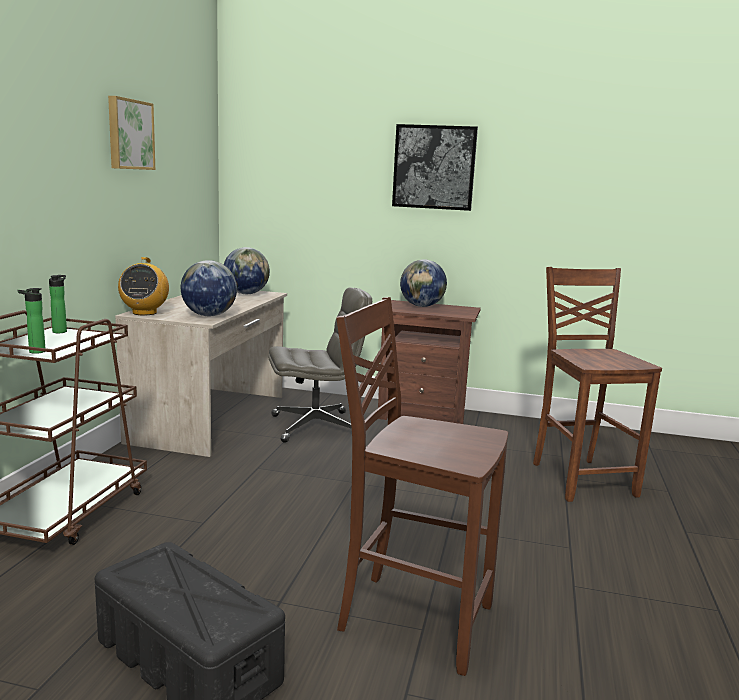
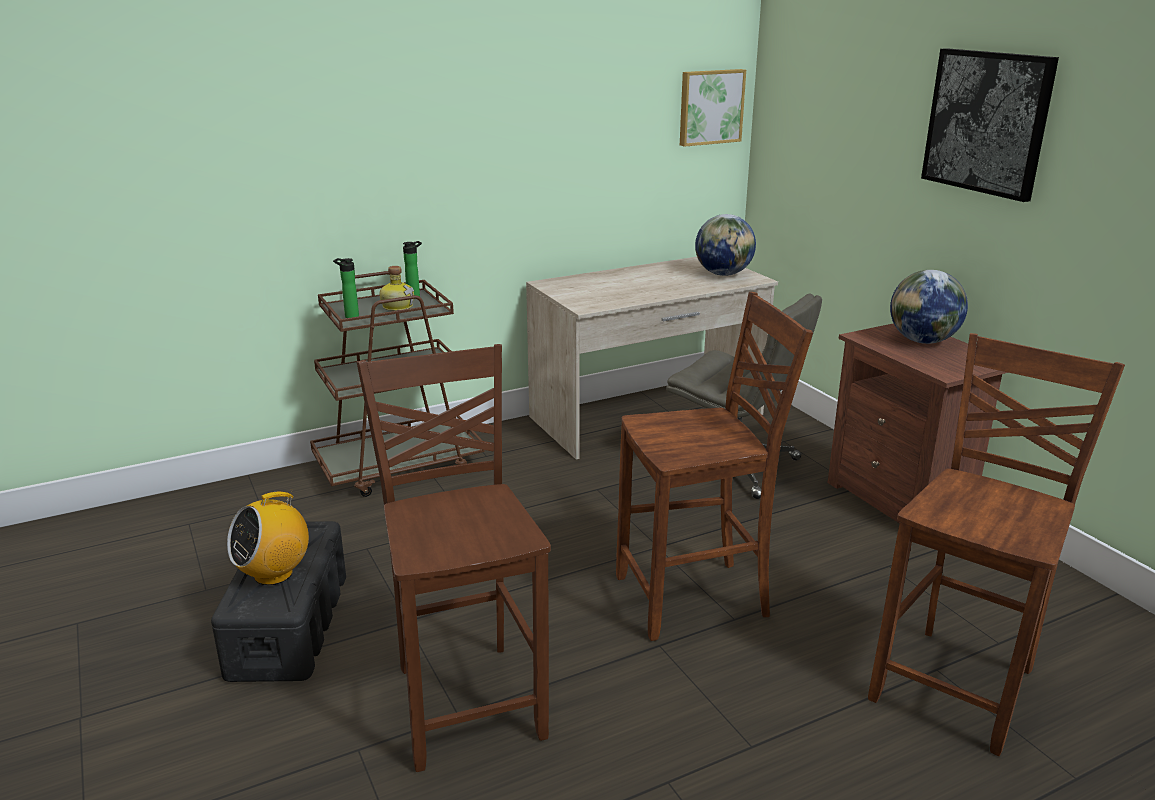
camera: 50 degrees right, 10 degrees up
(64, 339) = (397, 306): none -> bottle
(129, 134) = (565, 79): picture -> picture (710, 107)
(144, 313) = (556, 283): radio -> radio (274, 574)
(209, 315) = (605, 300): globe -> none
(422, 497) = (696, 598): none -> brown chair

